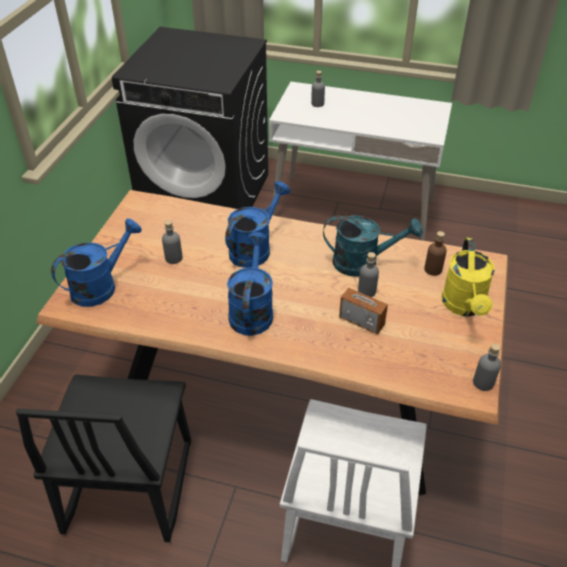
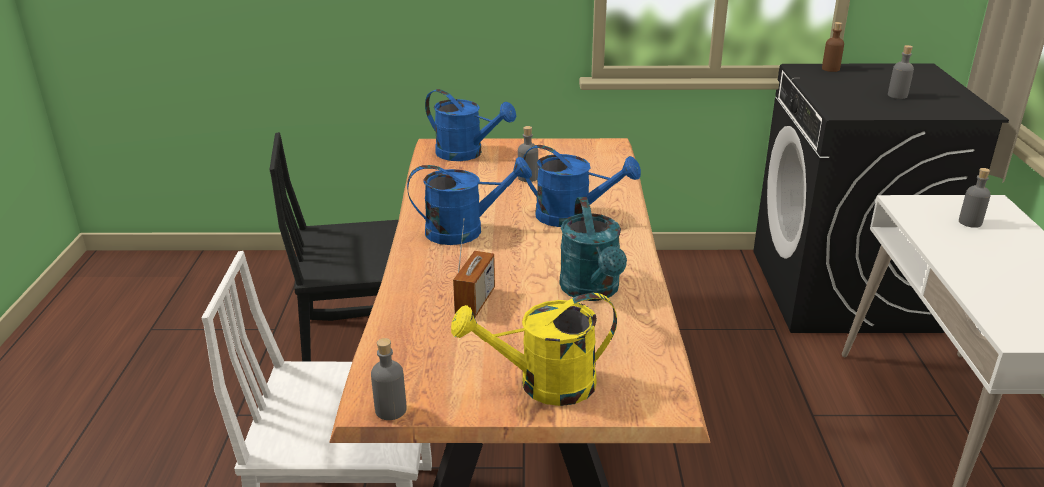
camera: 75 degrees right, 15 degrees down
(367, 291) = (535, 299): grey bottle -> grey bottle (897, 95)
(433, 269) = (613, 350): brown bottle -> brown bottle (830, 69)

